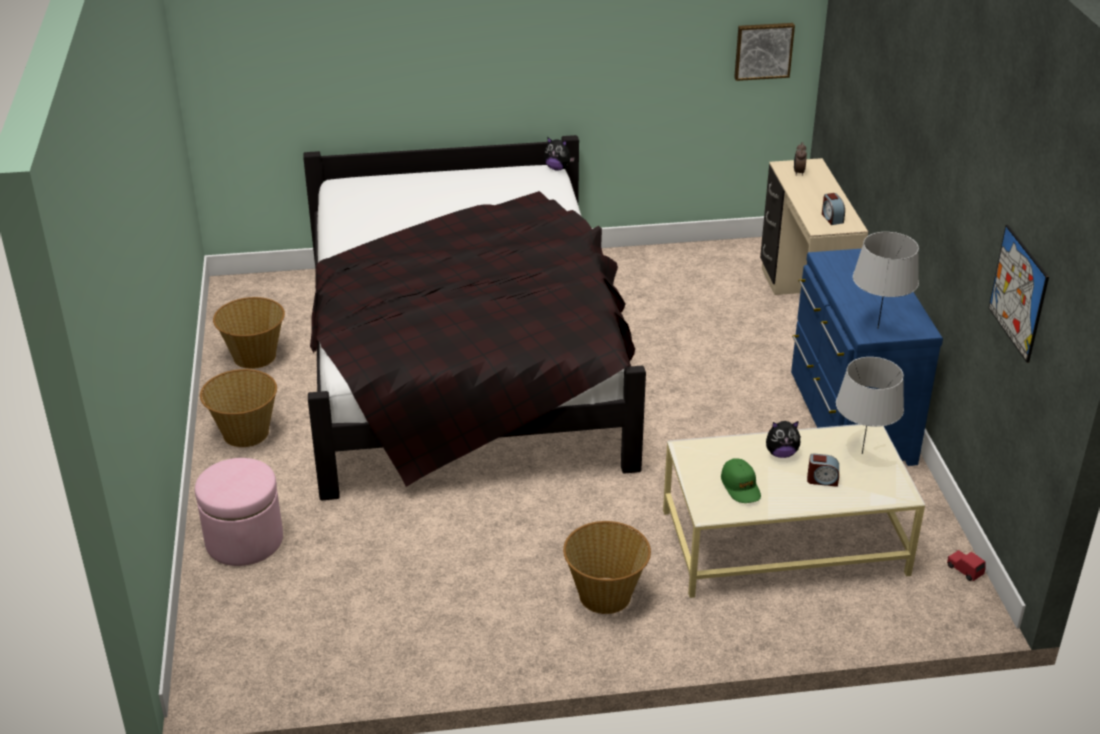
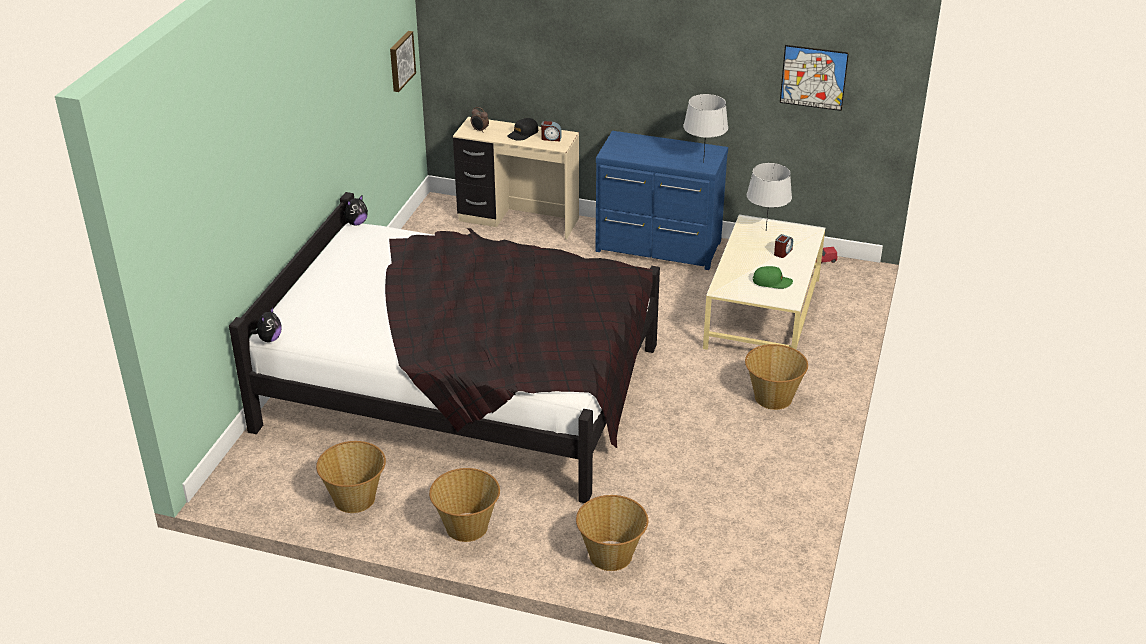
camera: 65 degrees left, 0 degrees up
(244, 540) = (611, 556): pink ottoman -> basket
(781, 453) = (748, 257): plush toy -> plush toy (269, 339)
(821, 199) = (523, 134): none -> black cap

